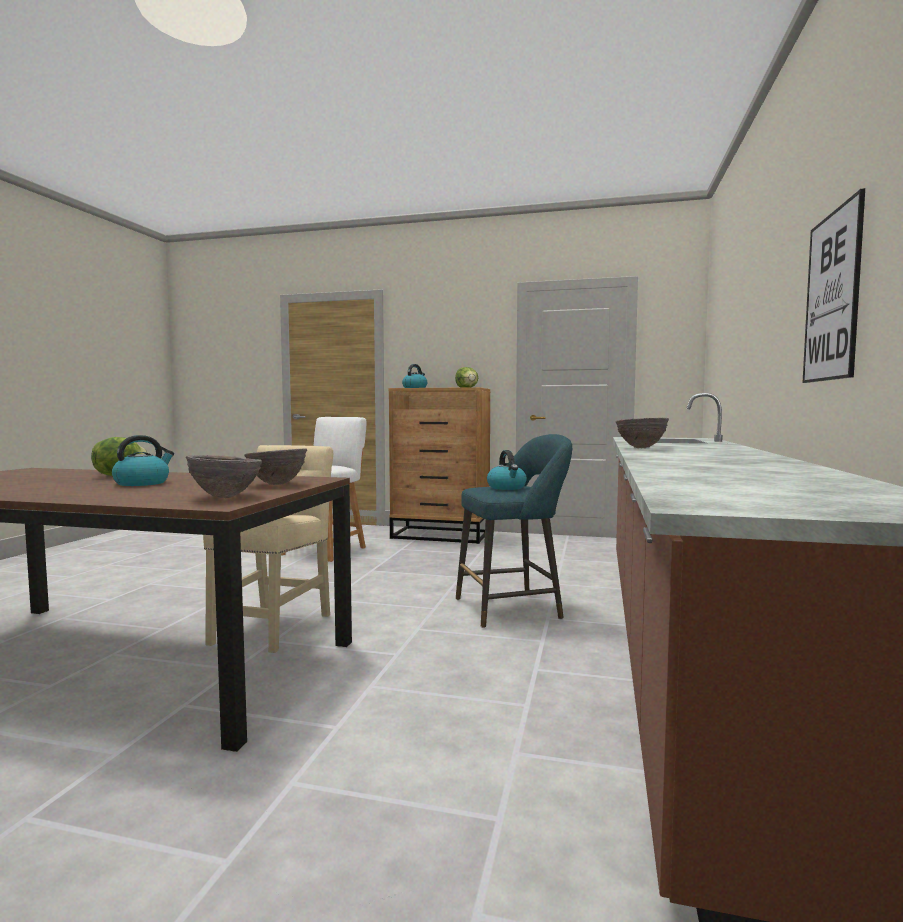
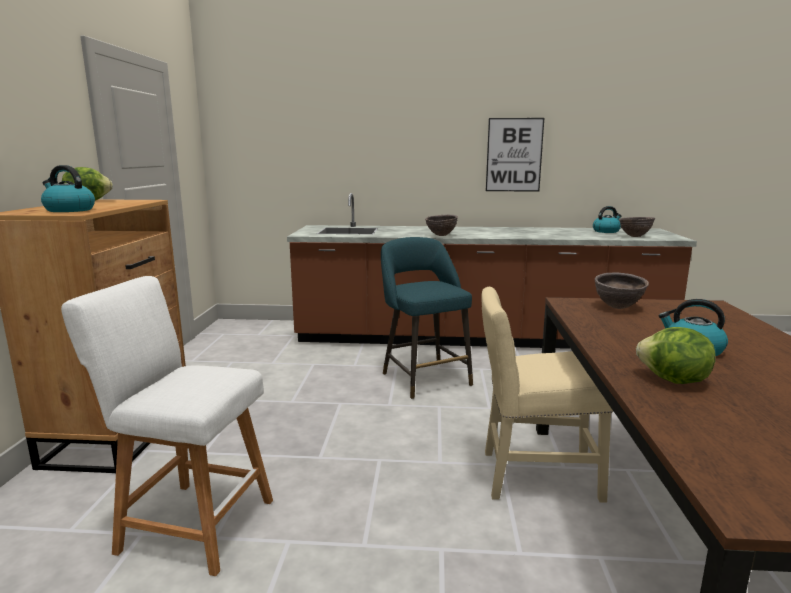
camera: 100 degrees left, 10 degrees up
(225, 497) = (691, 309): brown bowl -> brown bowl (634, 236)
(507, 487) = (428, 286): kettle -> kettle (606, 231)

